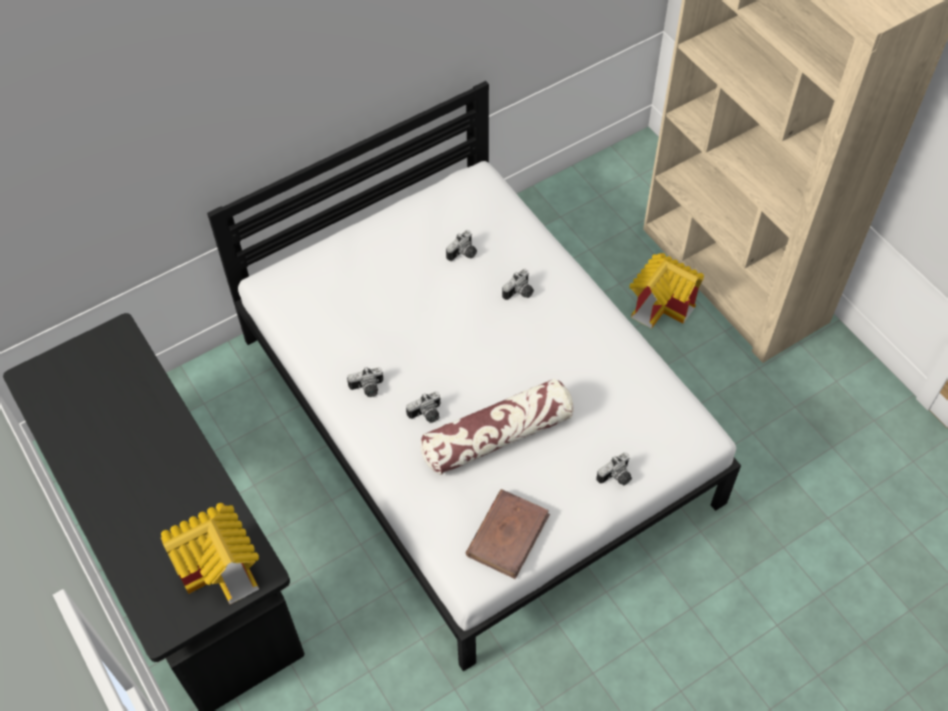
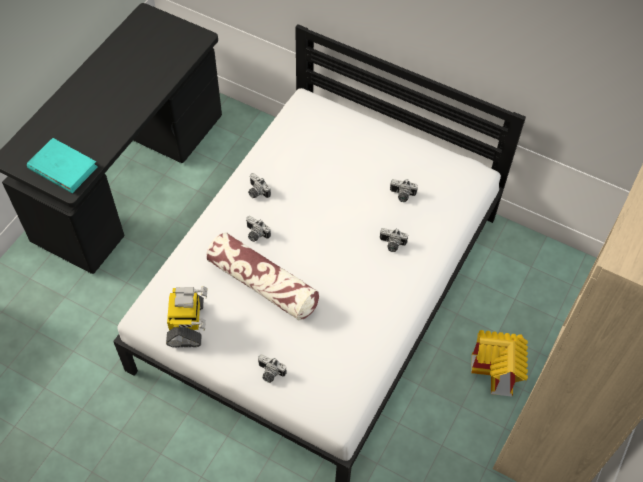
camera: 60 degrees right, 0 degrees up
(223, 569) = (62, 168): toy house -> turquoise book
(508, 535) = (187, 324): brown book -> toy robot

